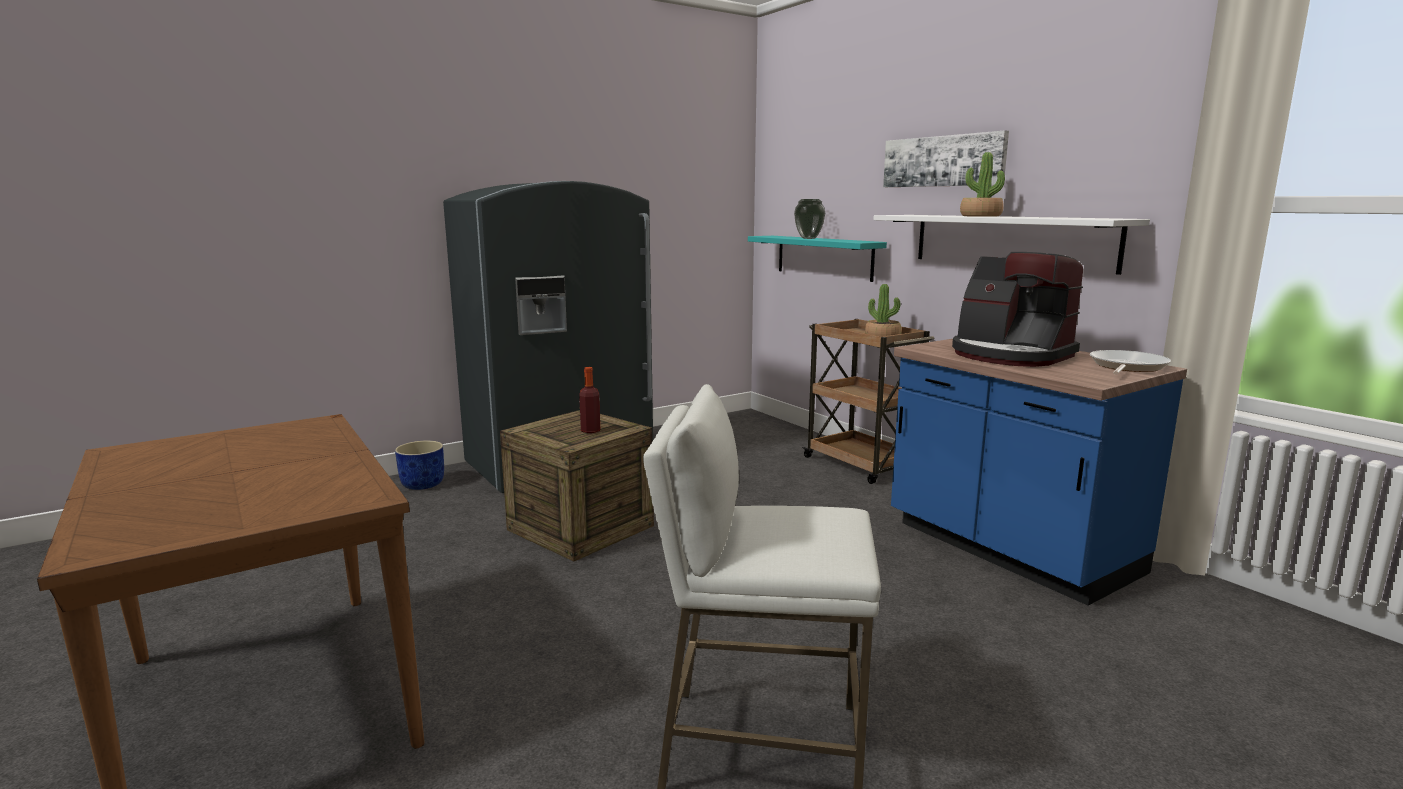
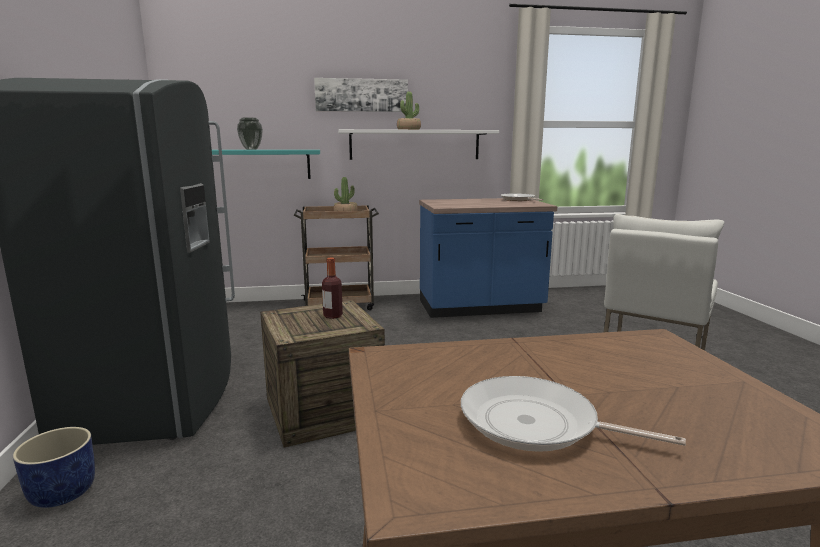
camera: 65 degrees left, 0 degrees up
(185, 466) = (536, 424): none -> frying pan
(1010, 355) = (478, 203): coffee machine -> none

